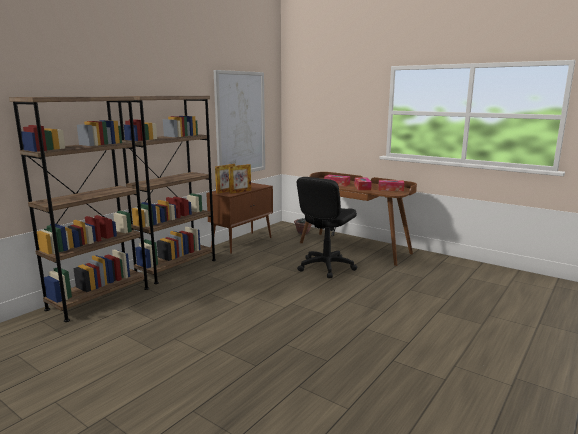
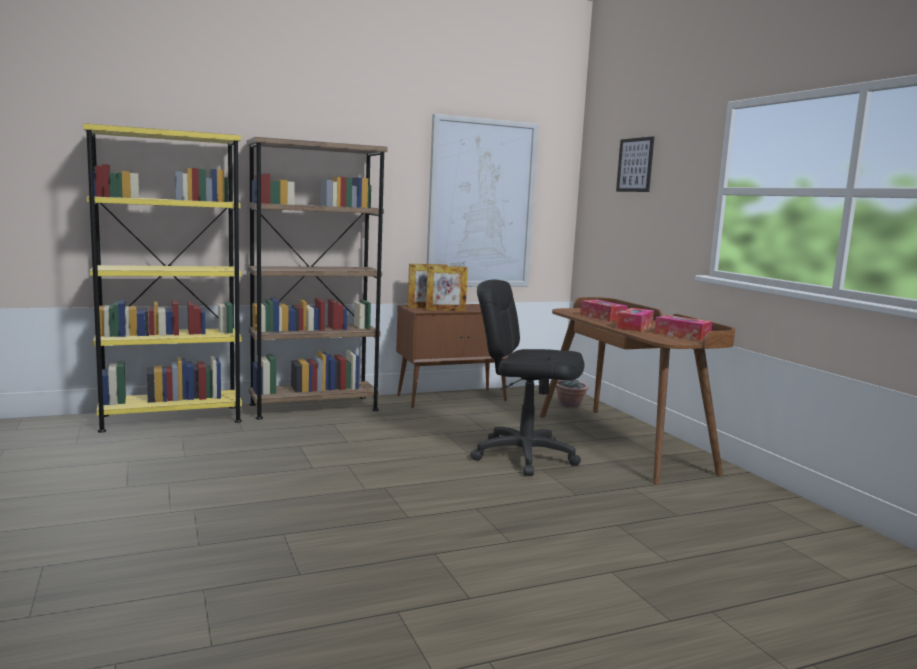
camera: 30 degrees right, 5 degrees down
(99, 298) = (171, 418): brown bookcase -> yellow bookcase
(326, 267) = (524, 456): black office chair -> black office chair turned 45 degrees clockwise
(327, 96) = (635, 165): none -> picture

